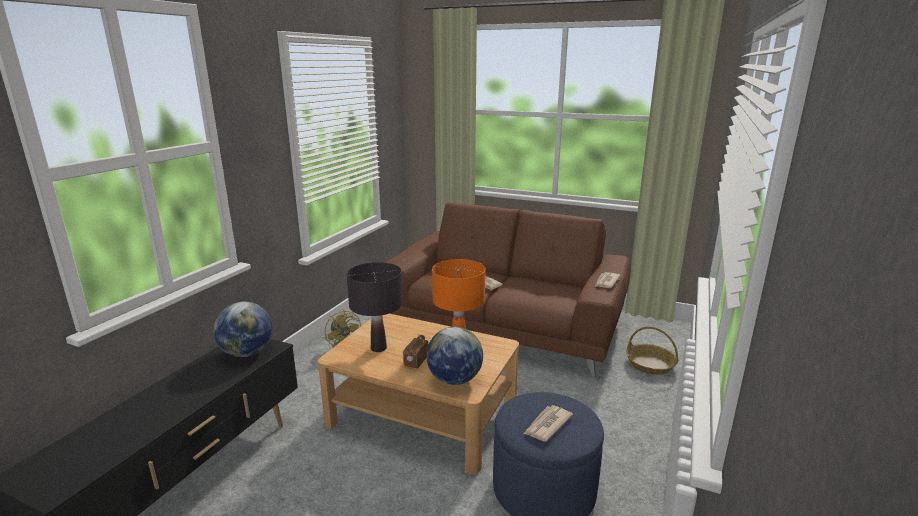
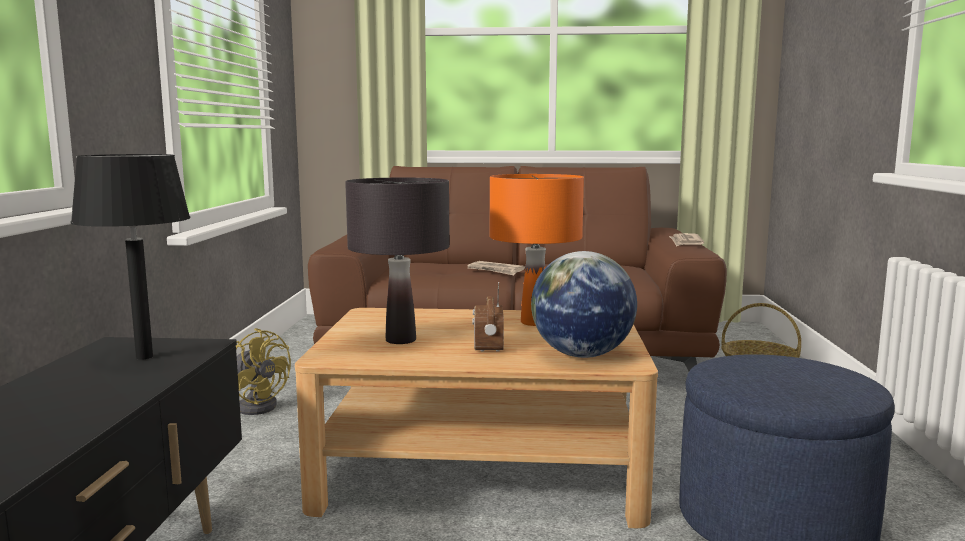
camera: 20 degrees left, 10 degrees down
(247, 353) = (143, 357): globe -> black table lamp
(547, 425) = (793, 381): newspaper -> none

